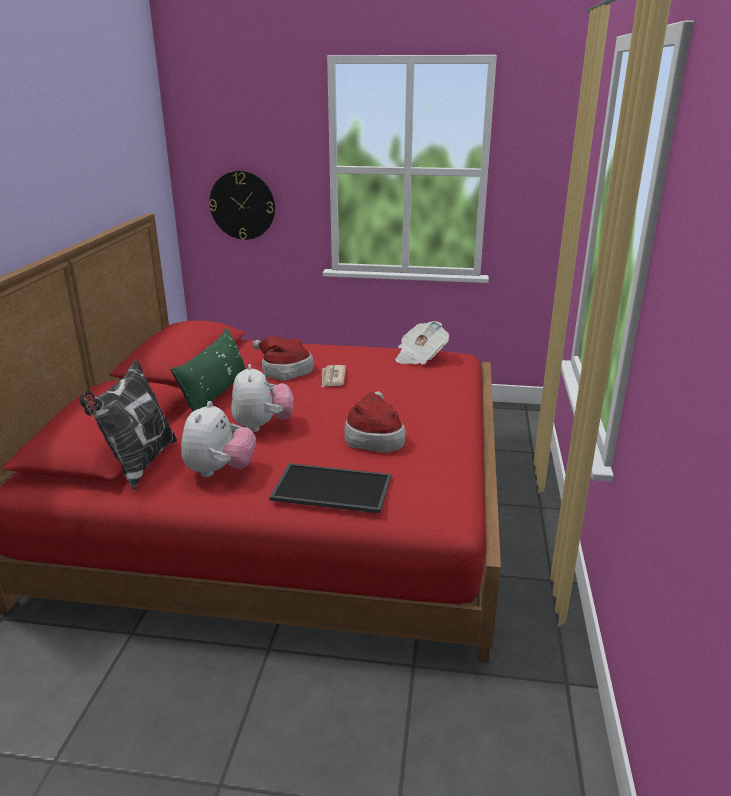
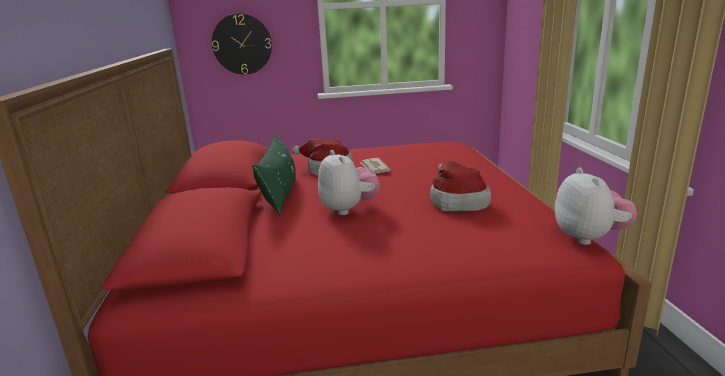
camera: 15 degrees left, 5 degrees down
(139, 464) = (253, 259): pillow -> none
(220, 471) = (342, 250): plush toy -> plush toy (589, 237)
(330, 489) = (463, 245): tray -> none
(419, 357) = (429, 146): newspaper -> none

